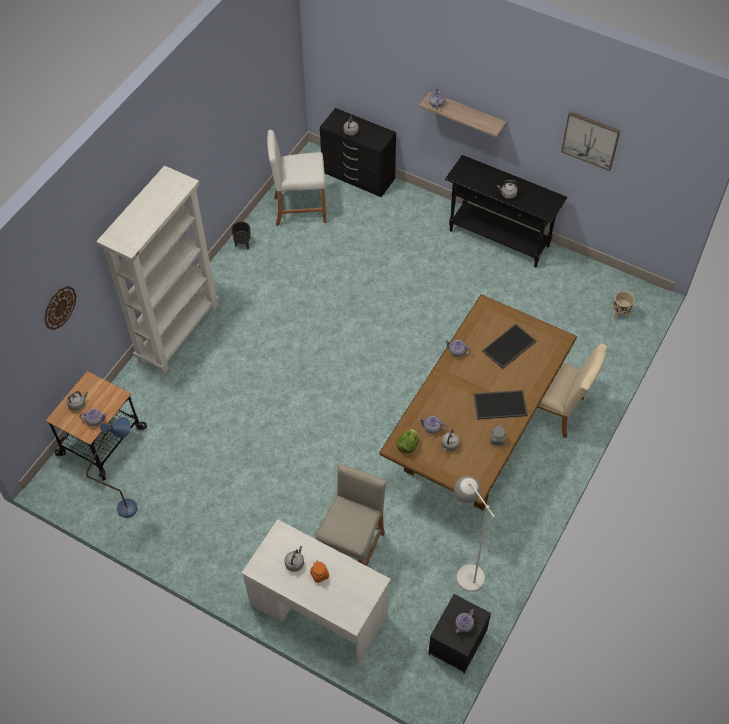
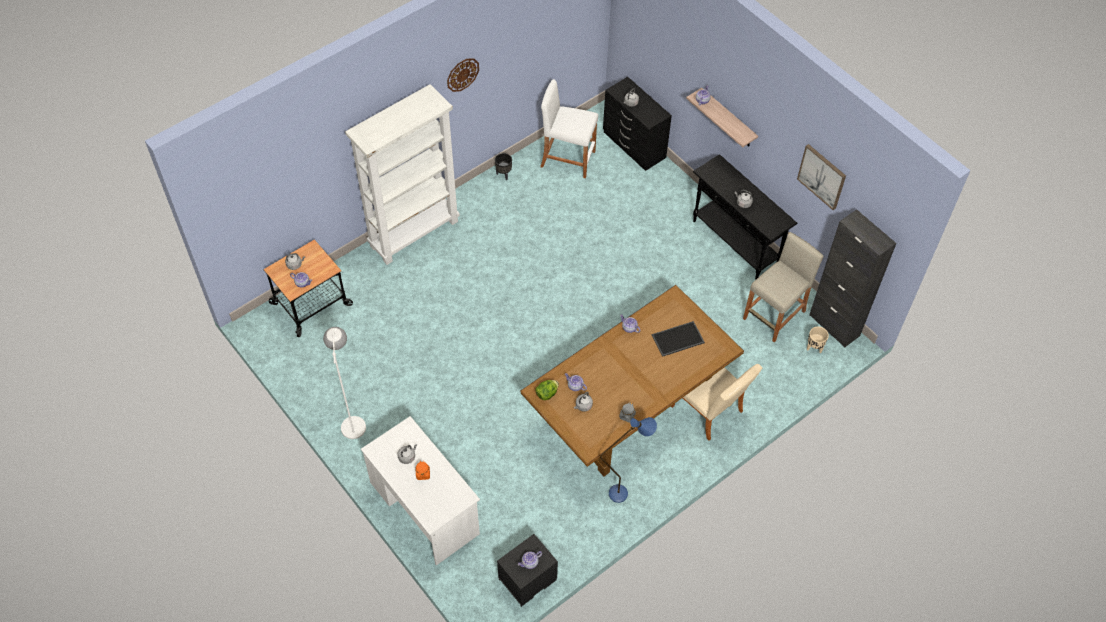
camera: 20 degrees right, 0 degrees up
(59, 307) = (298, 177): wall clock -> wall clock (462, 74)
(133, 504) = (314, 365): blue floor lamp -> blue floor lamp (625, 491)
(352, 550) = (475, 469): beige stool -> beige stool (774, 315)
(464, 570) = (563, 521): white floor lamp -> white floor lamp (353, 420)
(500, 404) = (645, 386): tray -> none
(627, 286) = (834, 325): none -> black cabinet

